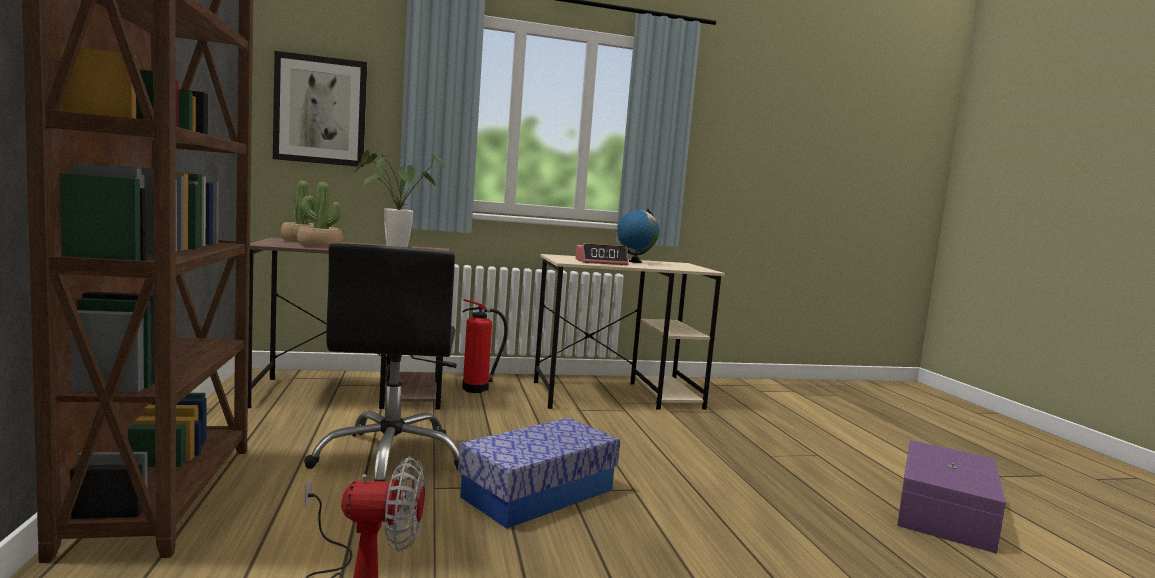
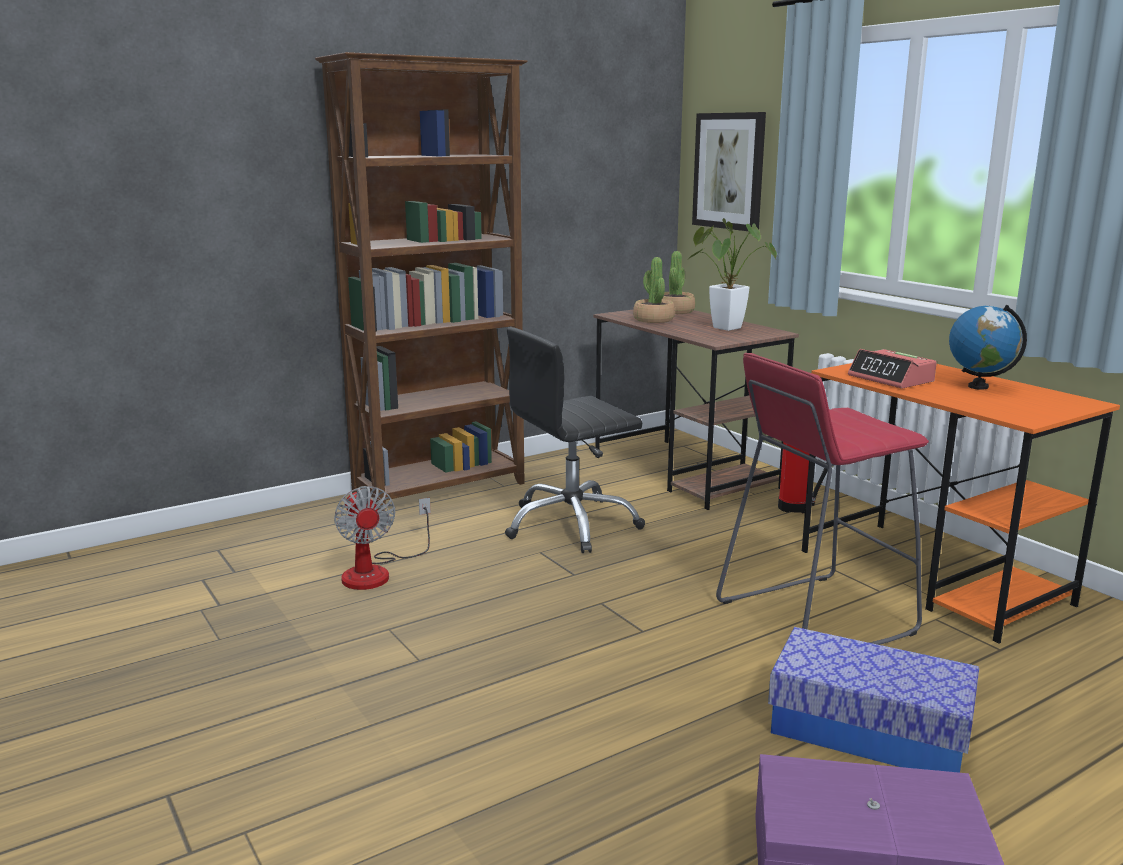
camera: 70 degrees right, 10 degrees up
(538, 493) = (578, 591): storage box -> storage box (868, 730)
(618, 395) = (933, 577): beige desk -> orange desk
(649, 435) = (813, 617): none -> red stool

